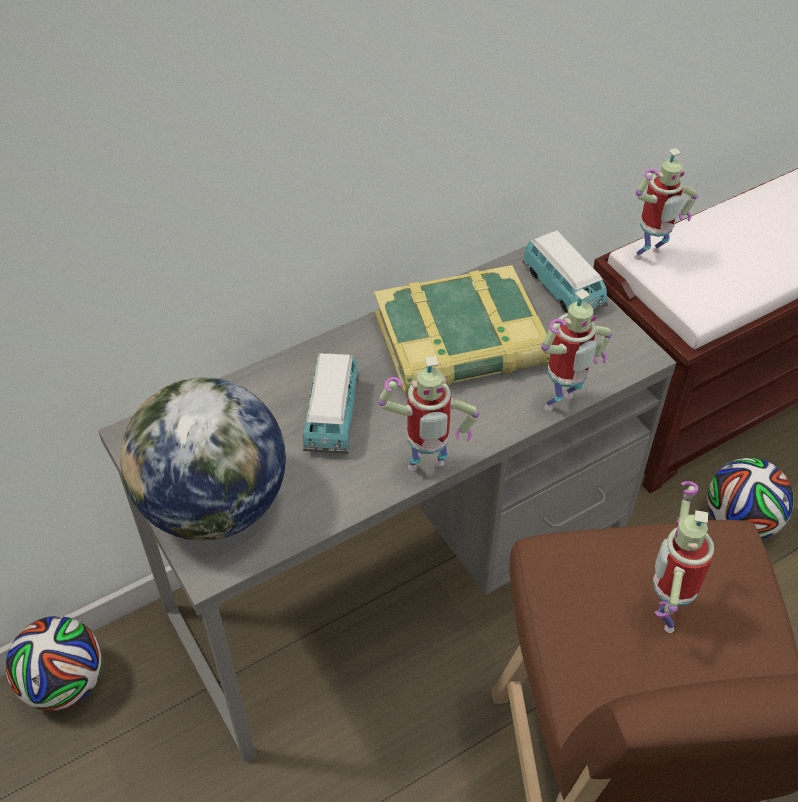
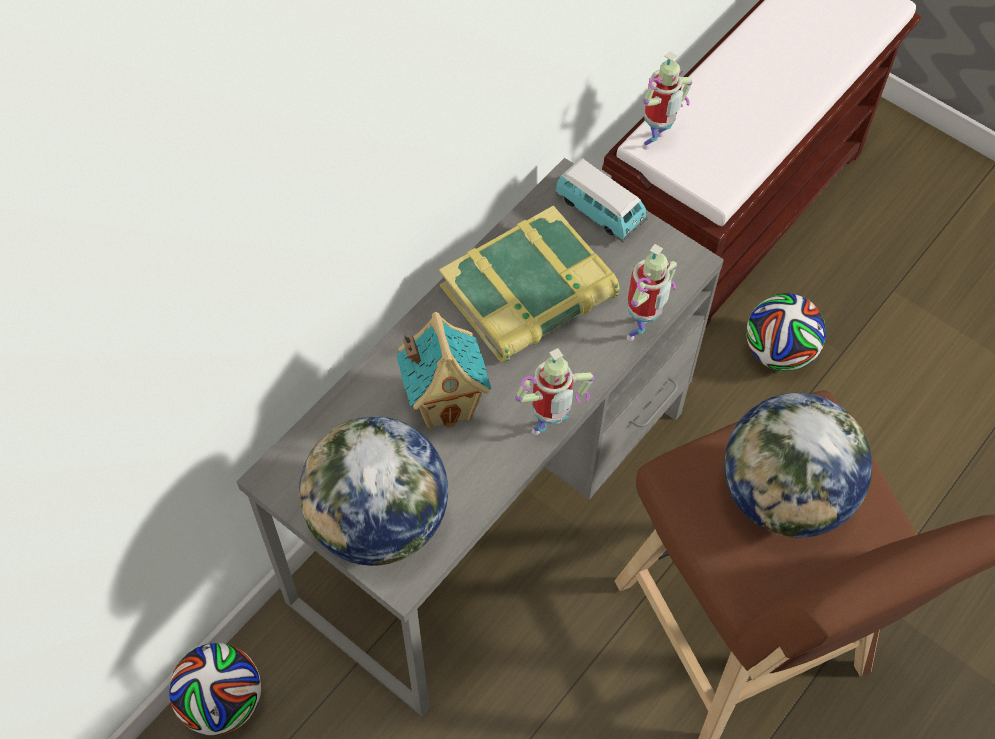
camera: 20 degrees left, 10 degrees up
(332, 417) = (445, 404): toy car -> toy house
(663, 612) = (784, 496): toy robot -> globe

